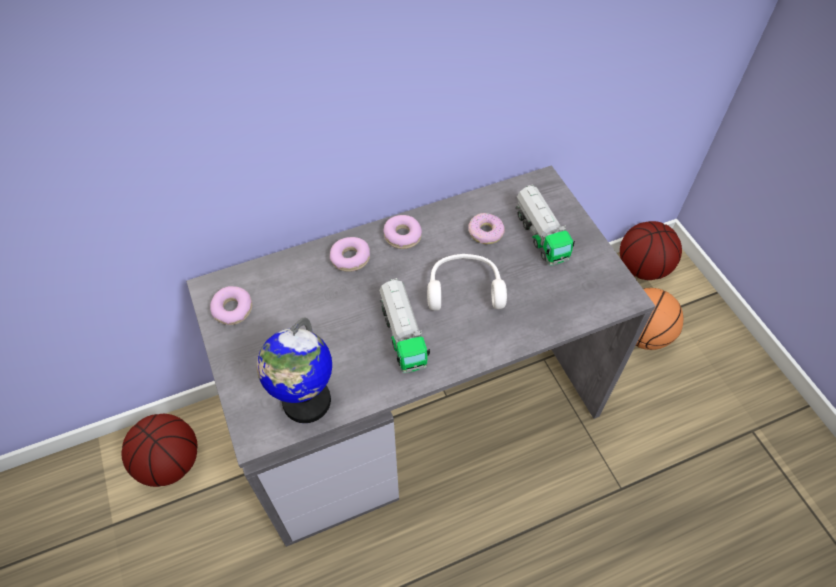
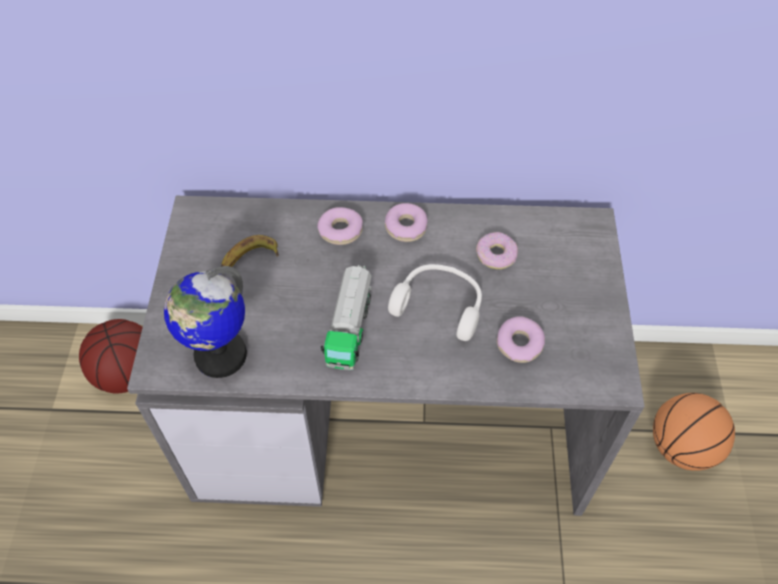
camera: 25 degrees right, 0 degrees up
(232, 309) = (201, 239): donut -> donut (519, 344)
(285, 310) = (249, 258): none -> banana
(540, 235) = (555, 279): toy truck -> none
(643, 268) = (723, 372): basketball -> none

